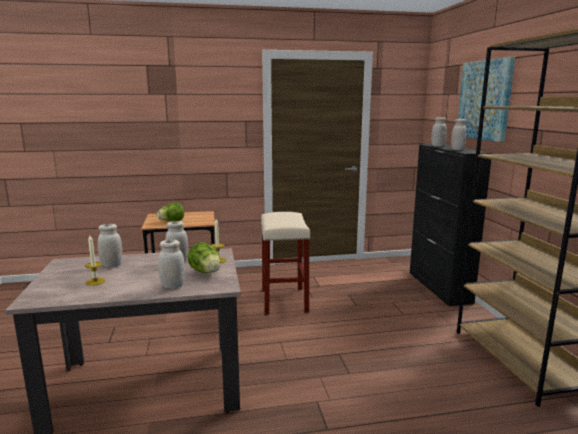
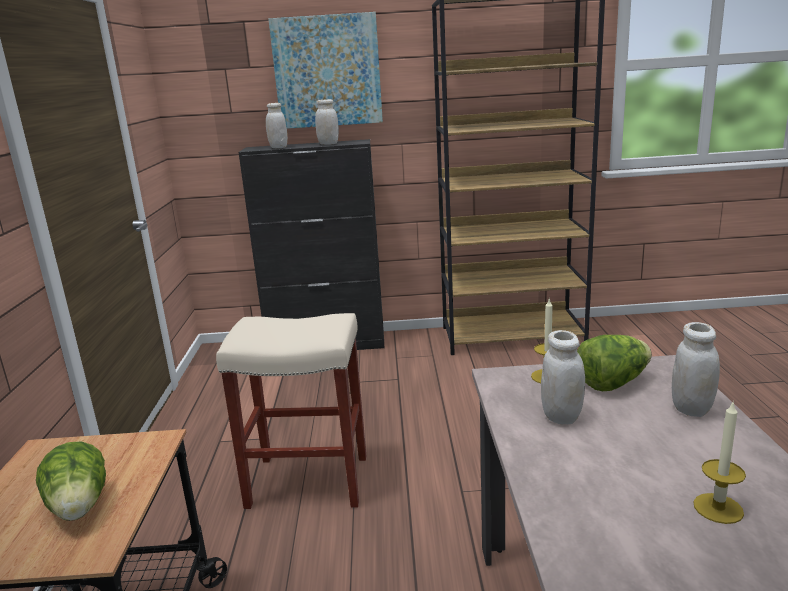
camera: 80 degrees left, 5 degrees up
(111, 265) = (603, 504): white jar -> none

